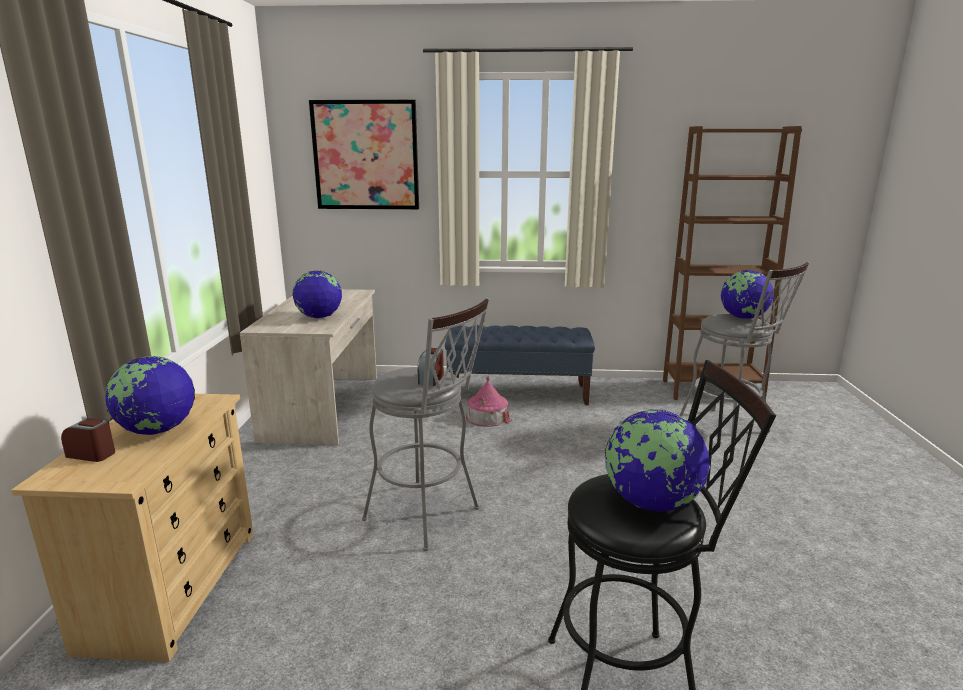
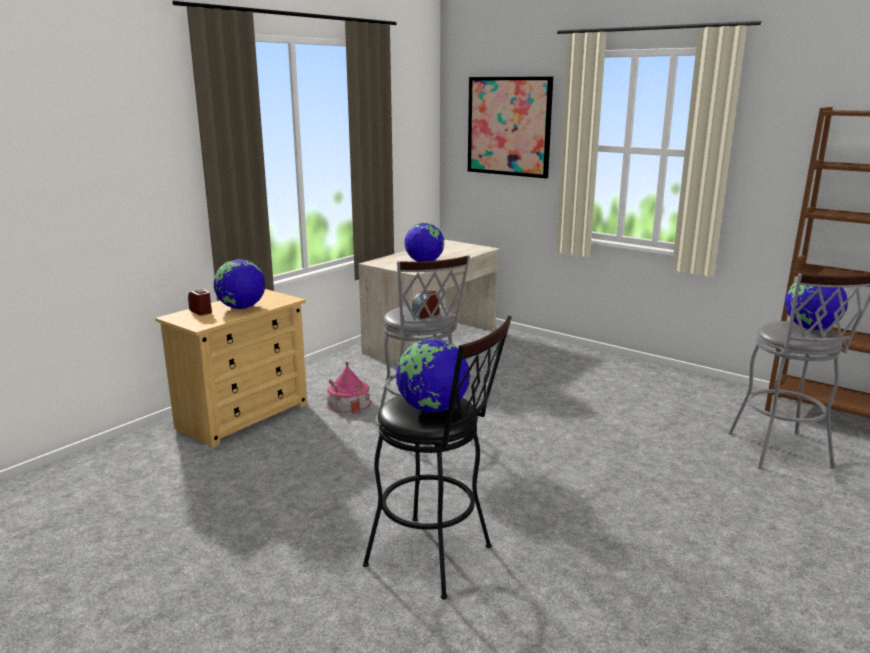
camera: 35 degrees right, 0 degrees up
(487, 416) = (551, 380): toy house -> toy house (348, 403)
(518, 393) = (604, 369): blue bench -> none

